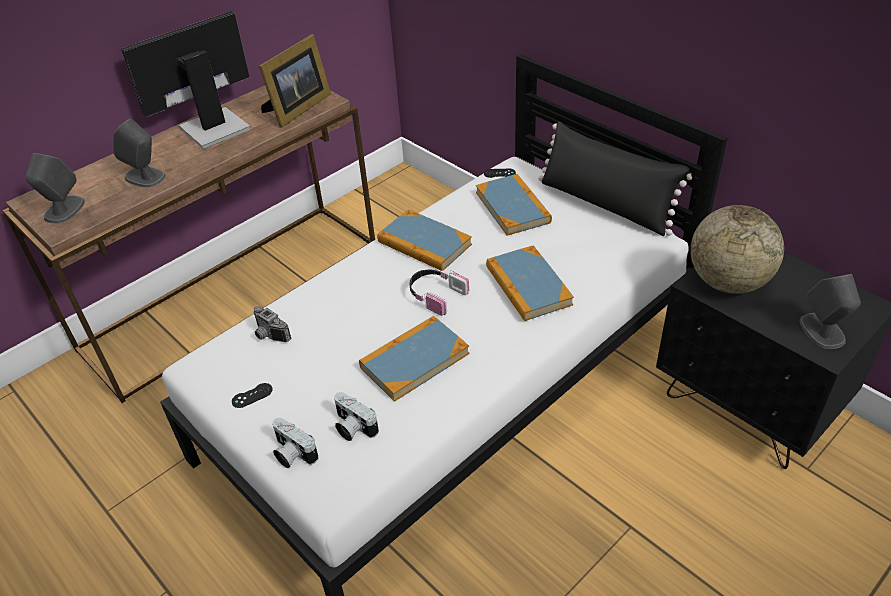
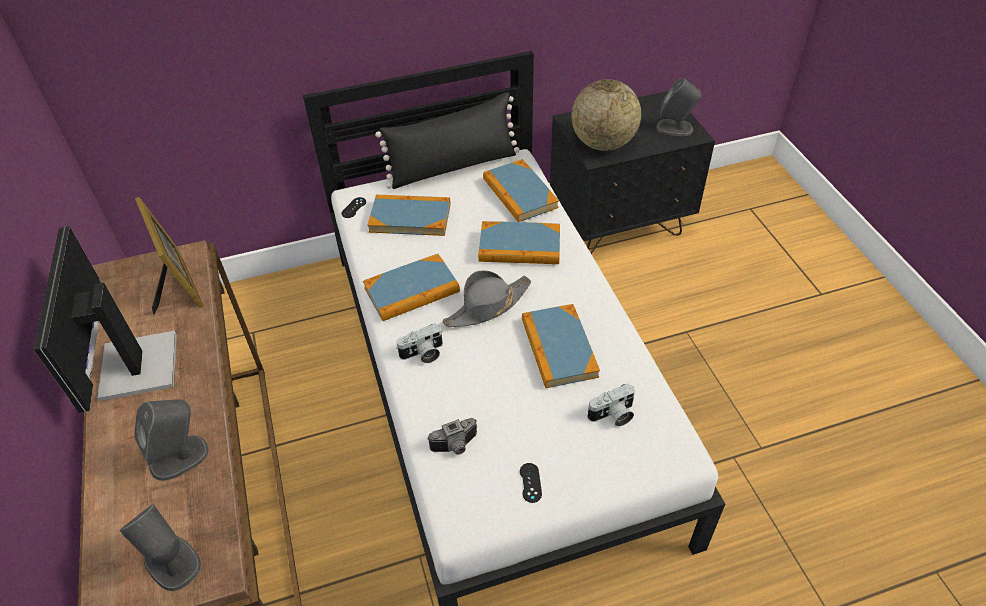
camera: 65 degrees left, 5 degrees up
(292, 454) = (622, 468): camera -> camera (423, 354)
(435, 295) = (487, 306): headphones -> grey hat
(604, 258) = (519, 193): none -> book

